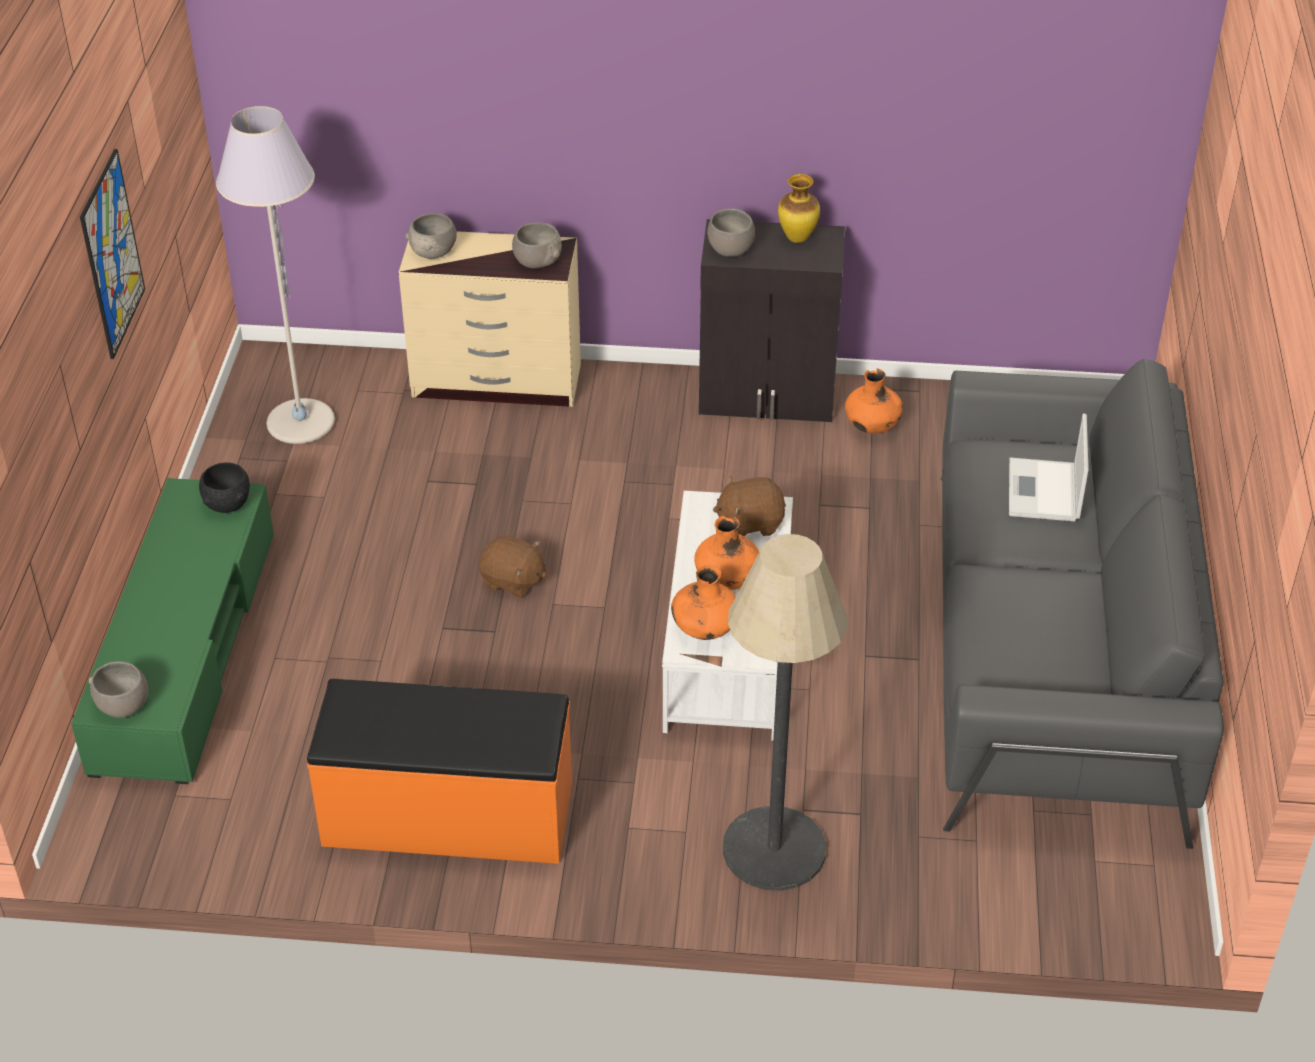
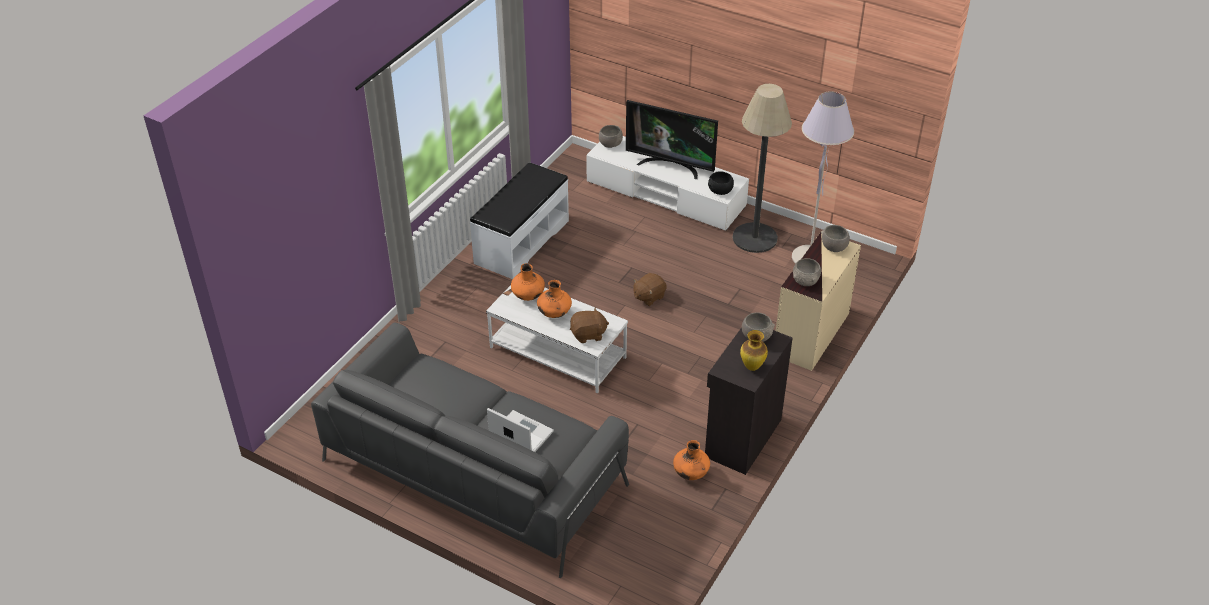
camera: 115 degrees right, 0 degrees up
(112, 254) = (761, 63): picture -> none
(168, 591) = (671, 165): none -> television
(185, 651) = (665, 194): green tv stand -> white tv stand
(448, 815) = (521, 241): orange bench -> white bench
(750, 522) = (588, 334): brown plush toy -> brown plush toy turned 60 degrees clockwise
(774, 849) = (432, 325): floor lamp -> floor lamp (754, 238)

